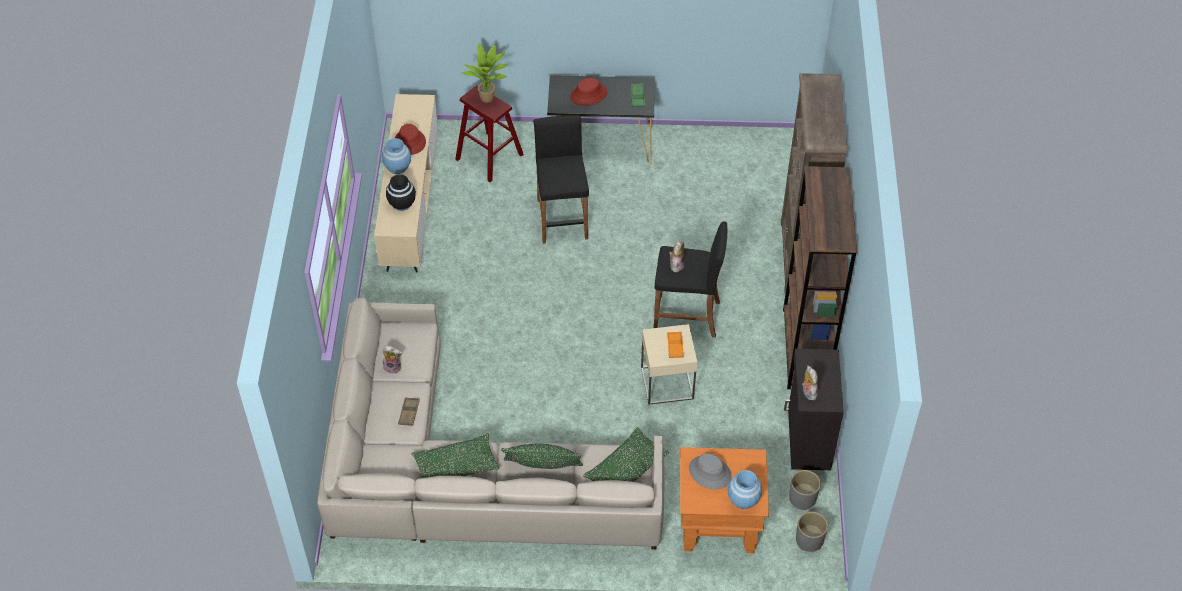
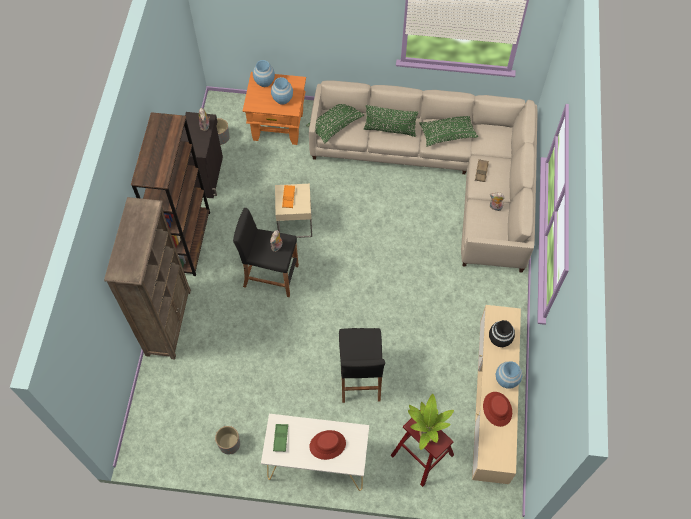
camera: 175 degrees left, 10 degrees up
(601, 144) = (317, 462): black console table -> white console table
(709, 473) = (282, 99): grey hat -> blue vase
(809, 540) = (223, 113): grey planter -> grey planter (229, 444)

